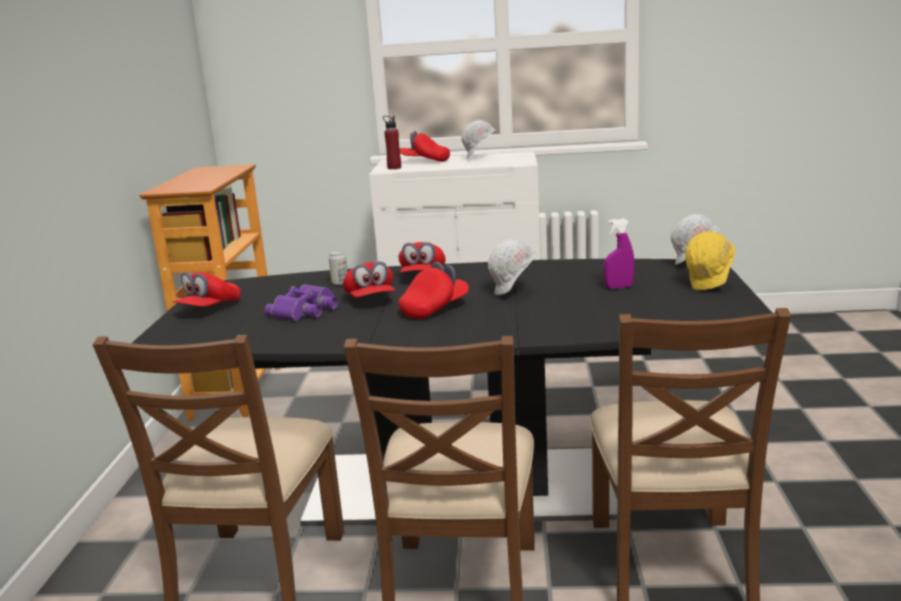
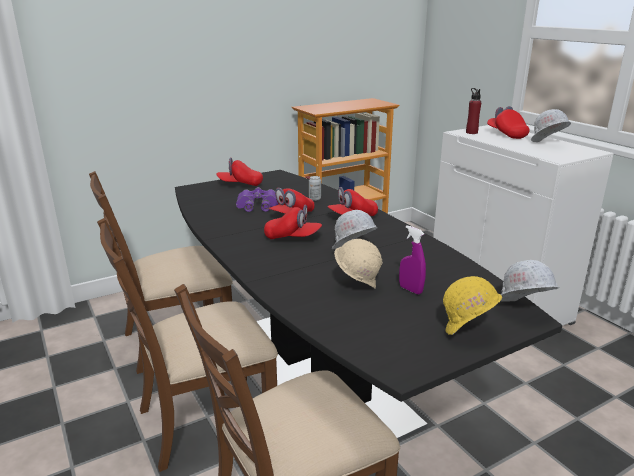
camera: 55 degrees right, 5 degrees up
(585, 303) = (357, 285): none -> beige hard hat

